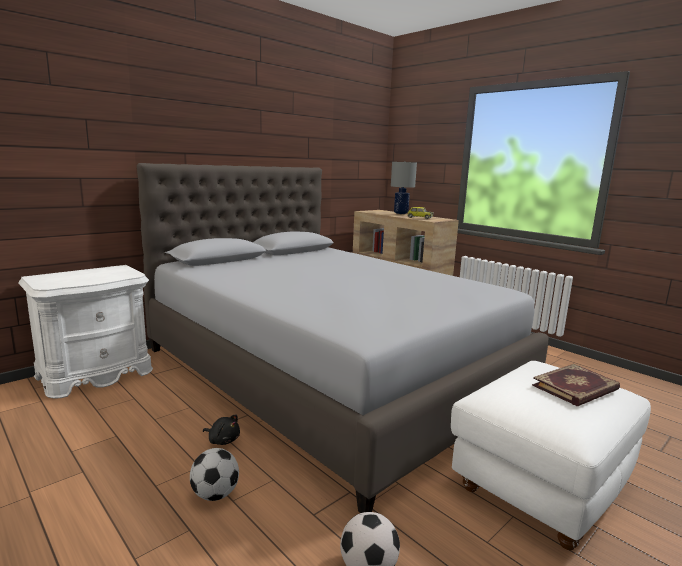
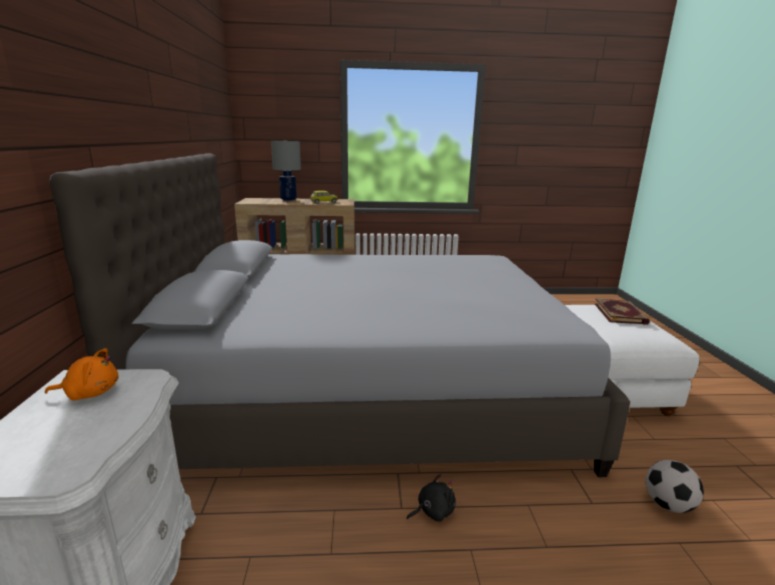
camera: 50 degrees left, 5 degrees up
(109, 272) = (90, 393): none -> orange plush toy
(215, 494) = (530, 556): football -> none

